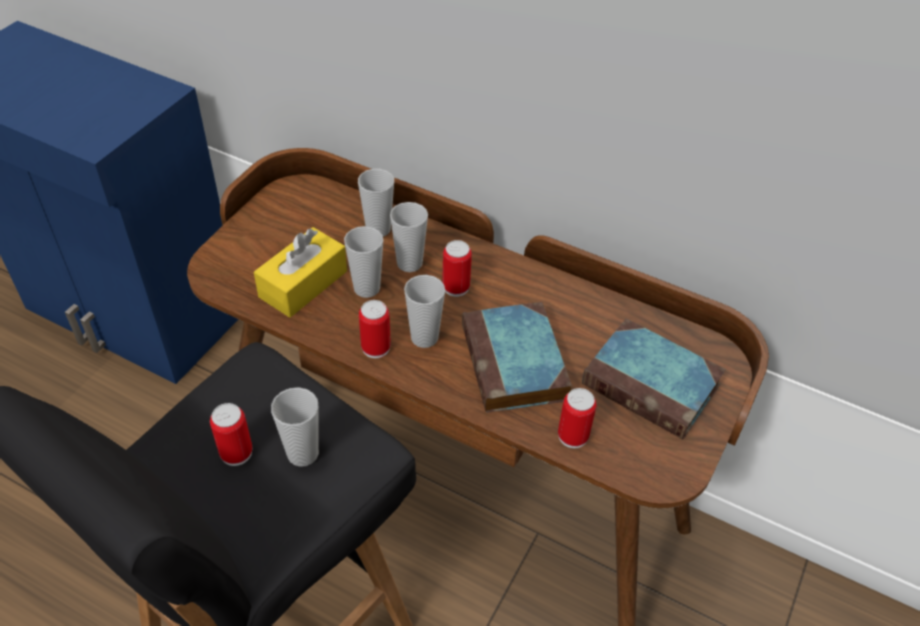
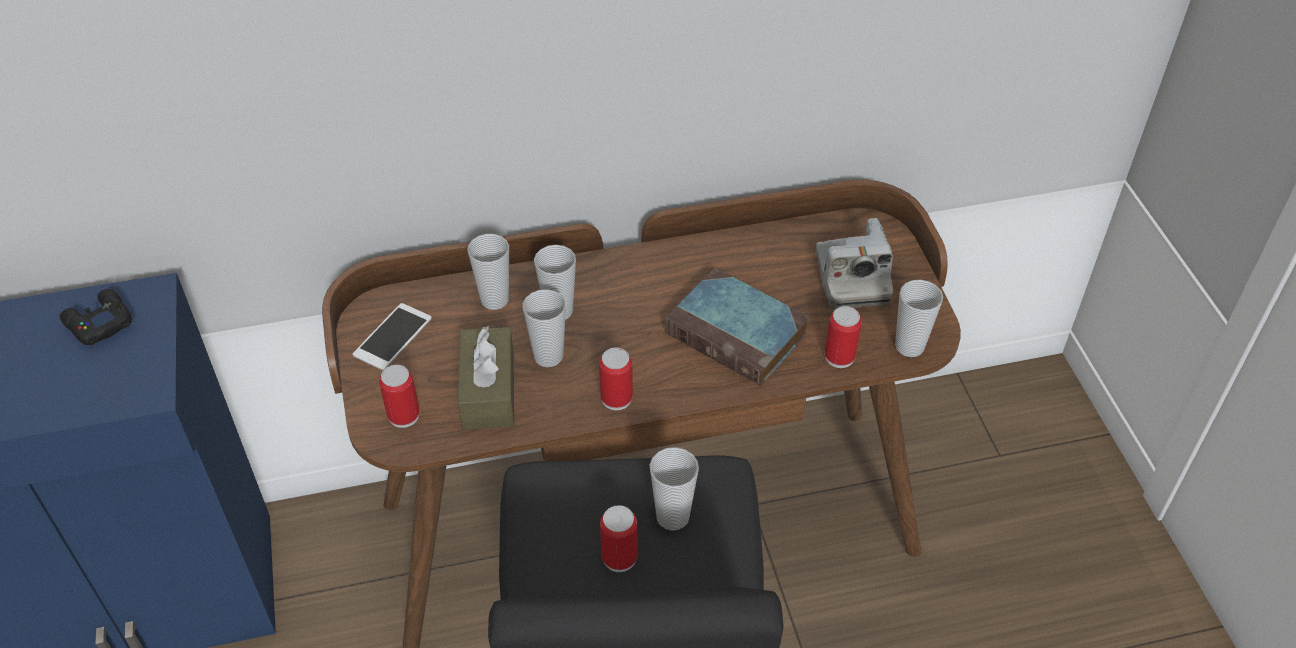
camera: 40 degrees left, 0 degrees up
(122, 91) = (98, 323): none -> black game controller
(290, 211) = (392, 337): none -> phone
(303, 284) = (488, 391): yellow tissue box -> brown tissue box
(424, 337) = (645, 363): cup -> cup (909, 346)
(456, 287) = (620, 305): can -> can (404, 415)
(654, 385) = (851, 279): book -> camera

